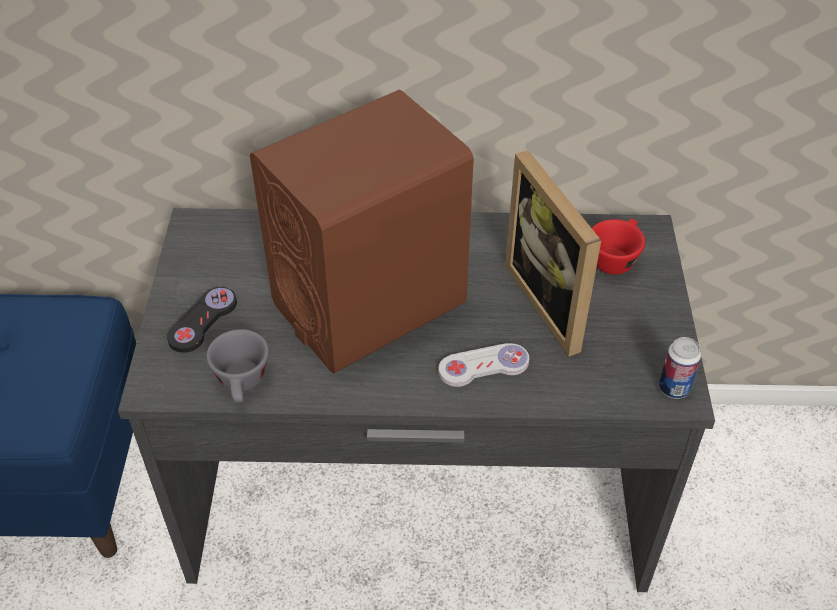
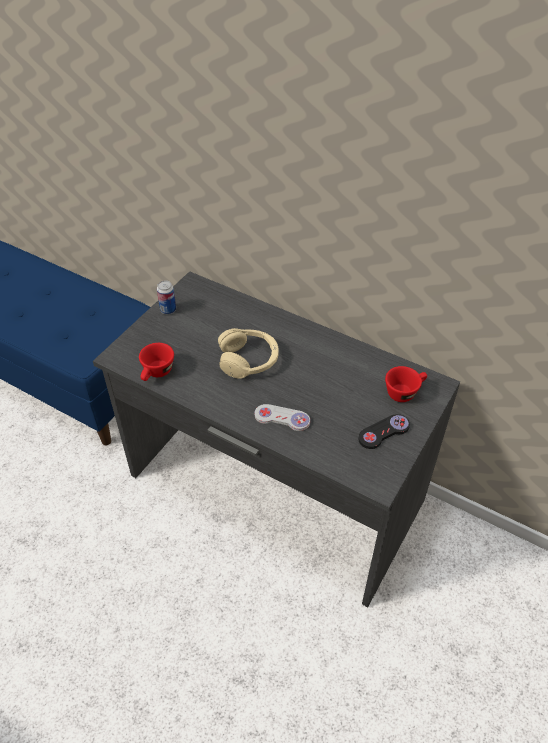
camera: 30 degrees right, 0 degrees up
(203, 321) = (161, 334): black game controller -> black game controller (383, 432)
(243, 384) = (156, 373): grey cup -> red cup
(370, 304) = (248, 360): brown speaker -> beige headphones
(555, 302) = (349, 402): picture frame -> none
(673, 388) = (379, 478): can -> can (168, 310)

